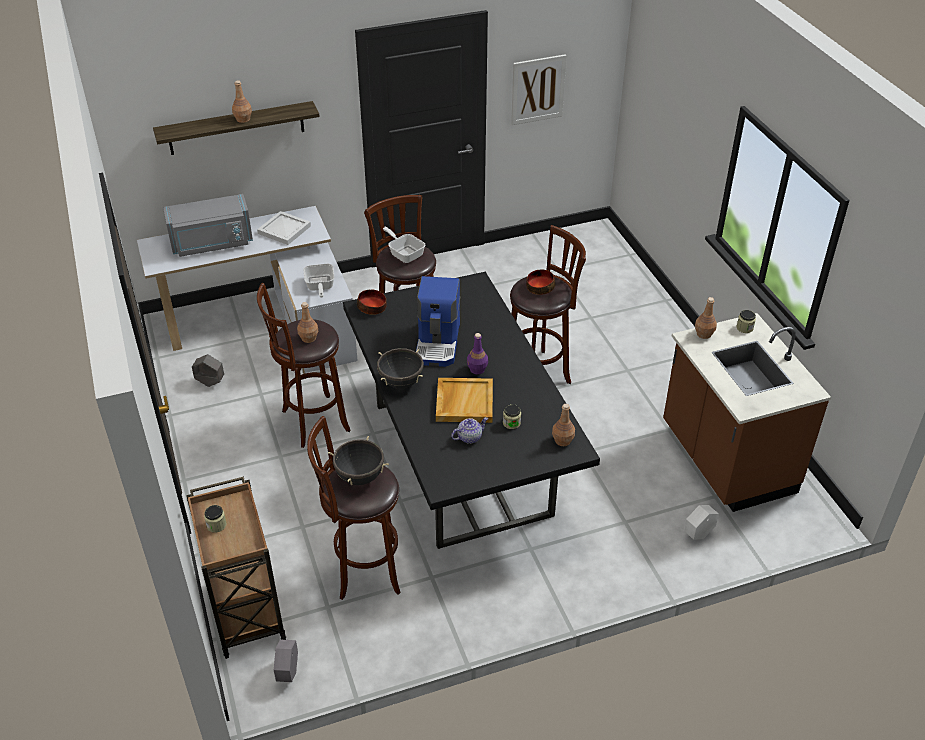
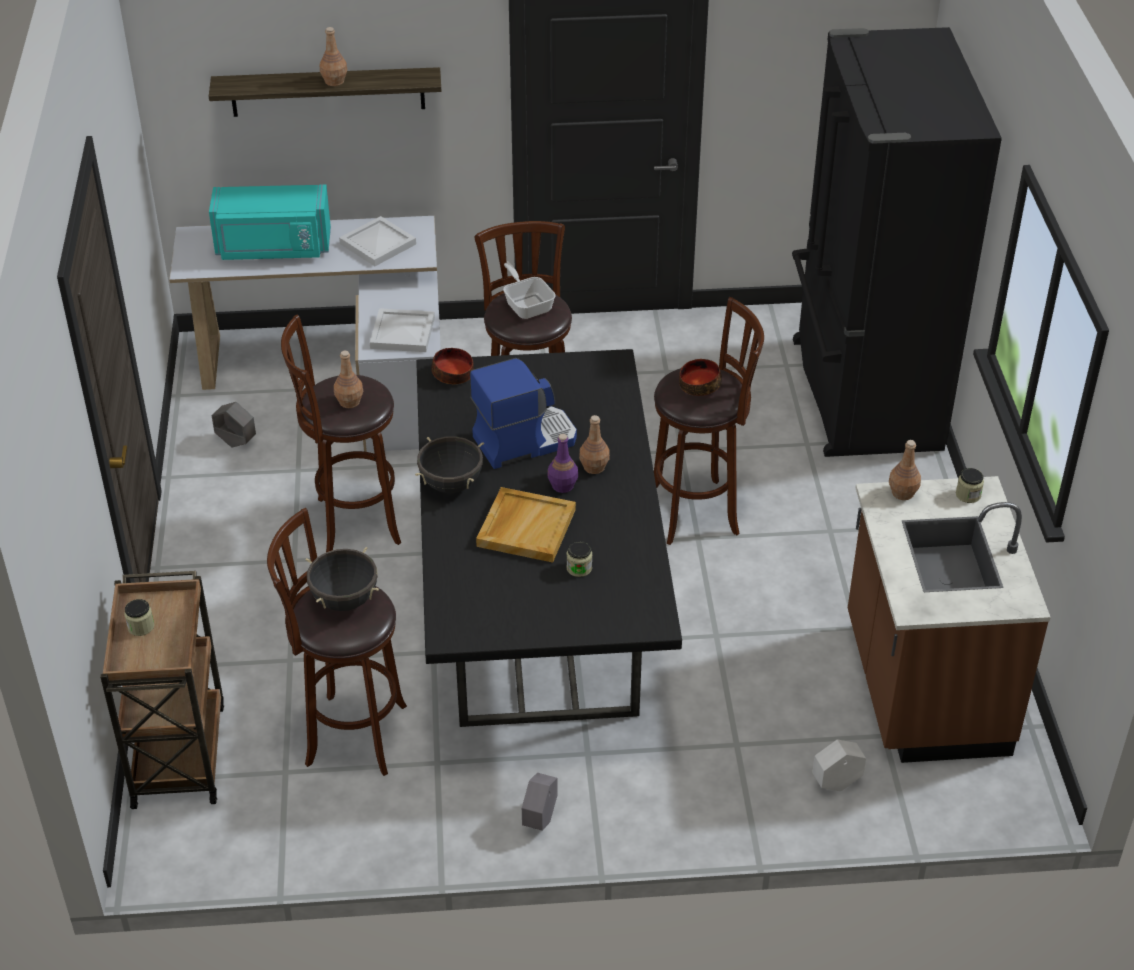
camera: 15 degrees right, 0 degrees up
(212, 243) = (273, 248): grey microwave -> turquoise microwave
(288, 672) = (205, 844): grey planter -> grey planter (540, 819)
(319, 287) = (401, 333): frying pan -> white tray
(438, 343) = (524, 440): coffee machine -> coffee machine turned 135 degrees counterclockwise
(469, 437) = (513, 576): teapot -> none
(538, 89) = (785, 91): picture -> none
(562, 440) = (640, 605): brown bottle -> brown bottle (594, 467)
(612, 281) = (861, 395): none -> black fridge

